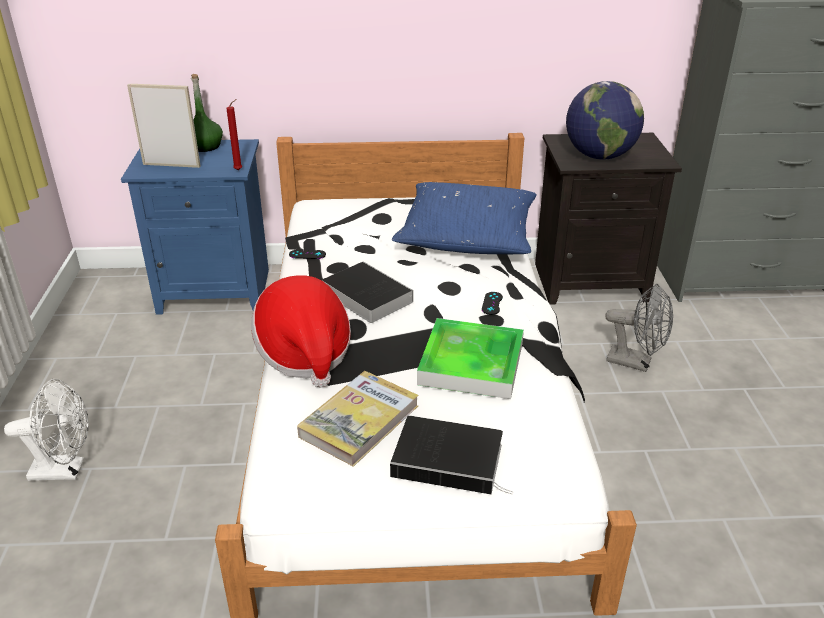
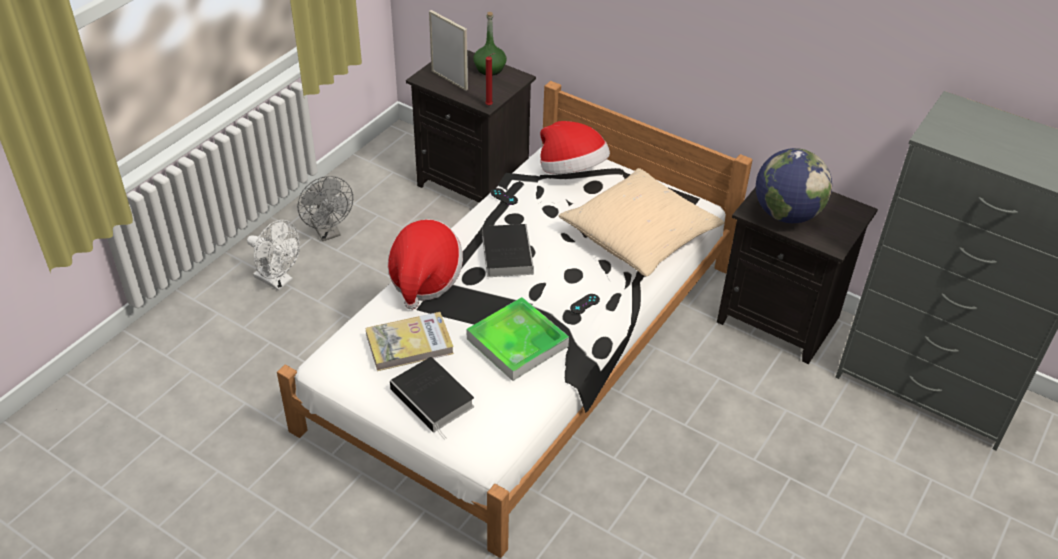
camera: 35 degrees right, 10 degrees up
(216, 290) = (475, 183): blue nightstand -> black nightstand
(348, 214) = (571, 171): none -> hat
(467, 236) = (640, 235): blue pillow -> beige pillow
(636, 362) = (727, 408): grey fan -> grey fan (328, 233)

